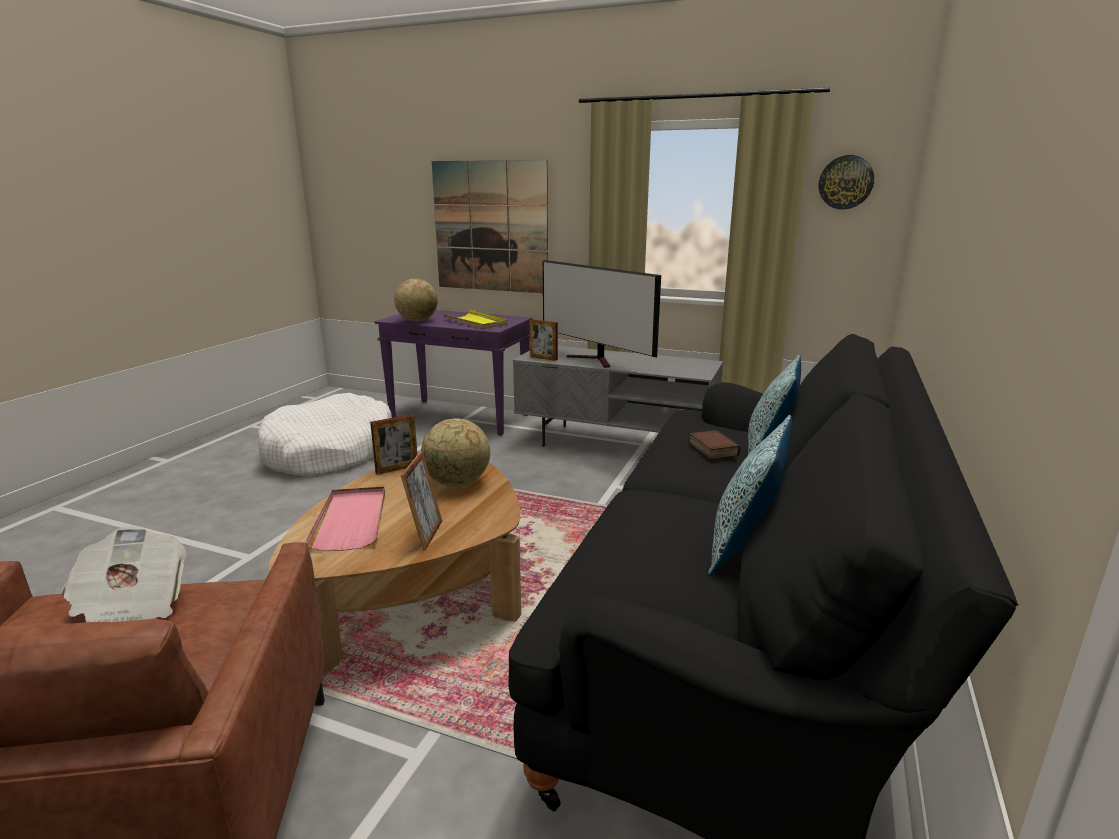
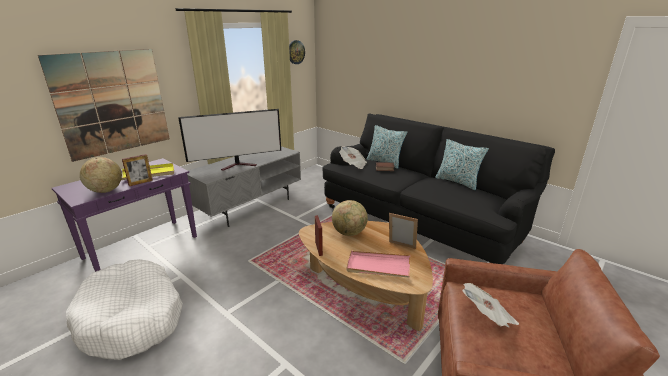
camera: 70 degrees left, 5 degrees up
(543, 358) = (216, 176): picture frame -> picture frame (140, 183)
(696, 421) = (353, 164): none -> newspaper

